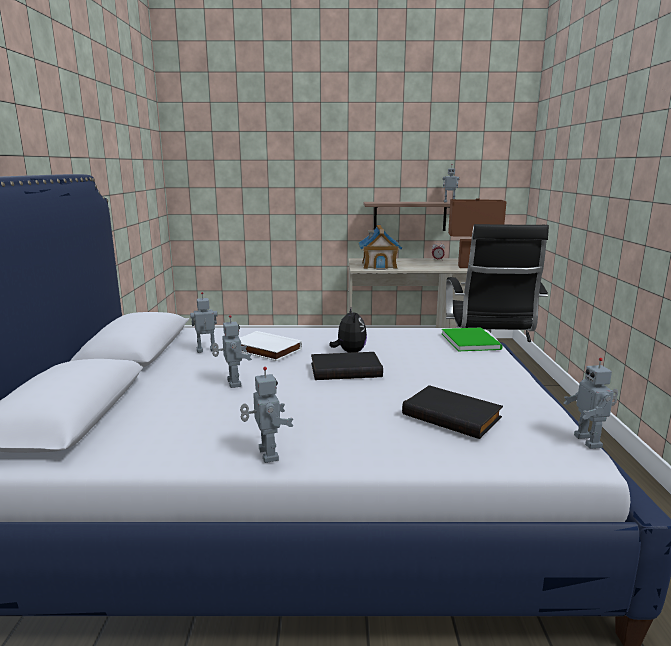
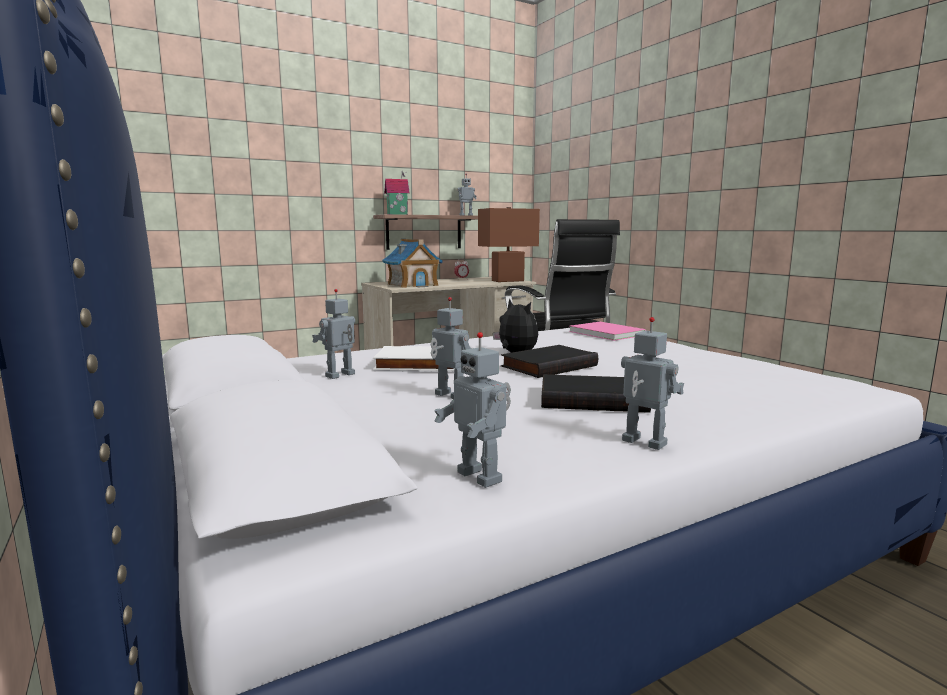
camera: 30 degrees left, 5 degrees down
(381, 202) = (397, 214): none -> toy house
(453, 415) = (730, 378): black book -> black book (593, 399)
(471, 340) = (606, 333): green book -> pink book
(589, 441) = (849, 378): toy robot -> toy robot (481, 476)

